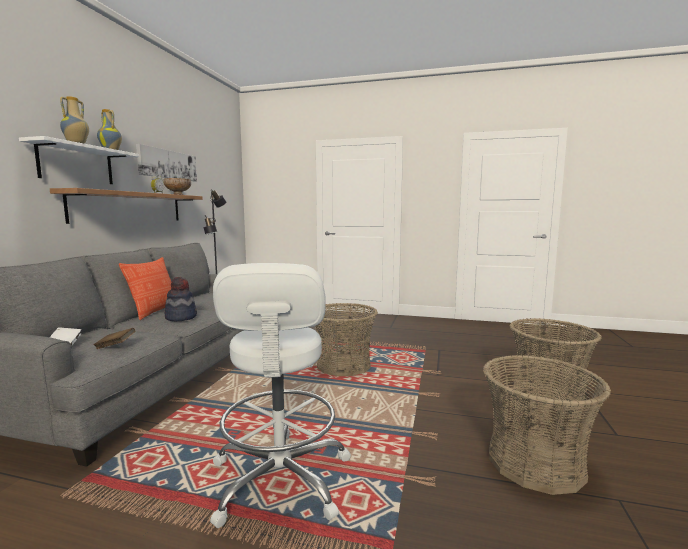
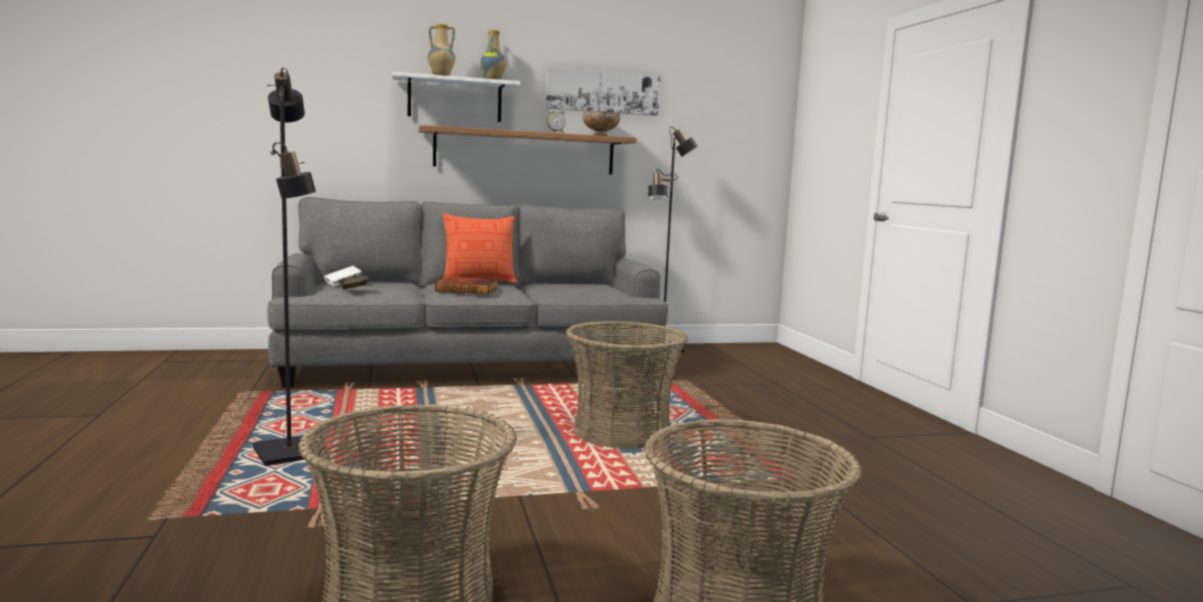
camera: 60 degrees right, 0 degrees up
(181, 317) = (468, 289): hat -> book
(280, 480) = (289, 452): white stool -> black floor lamp

